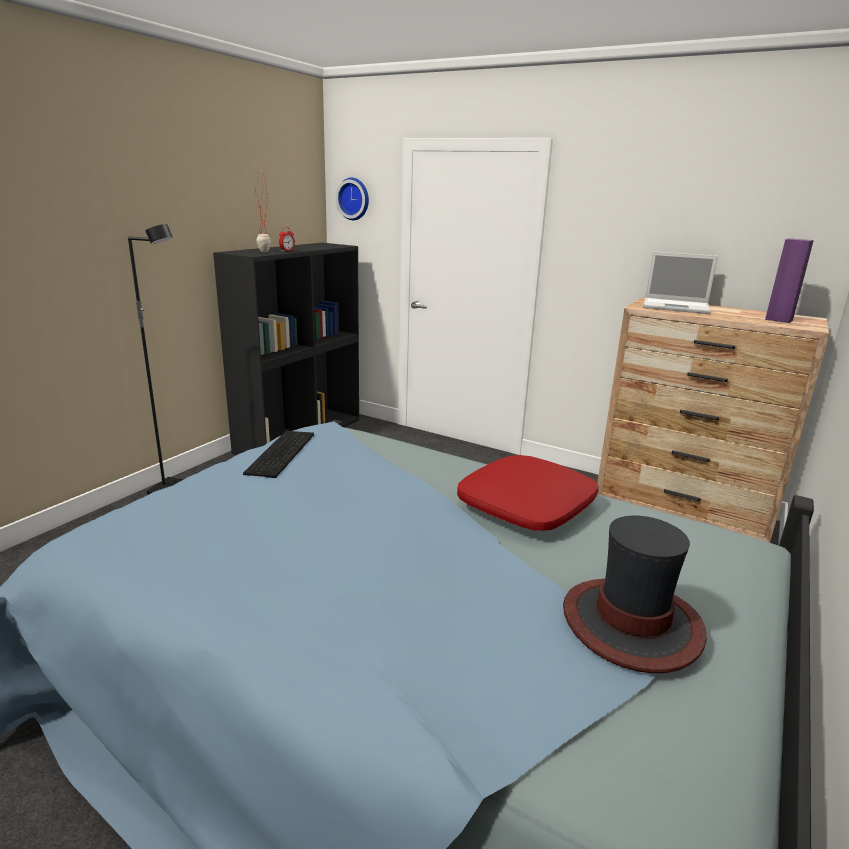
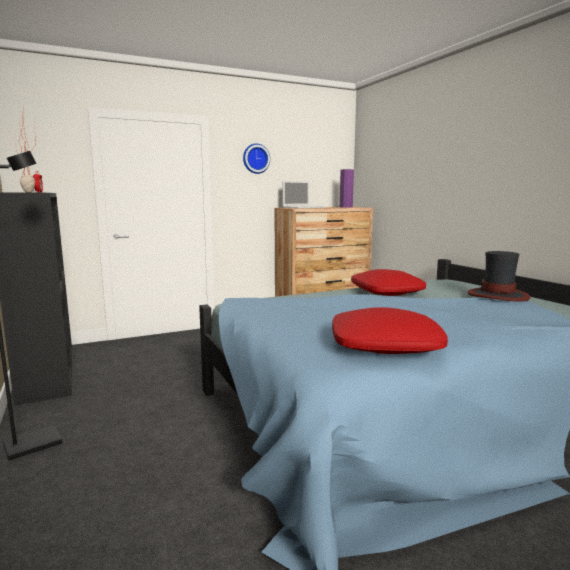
camera: 55 degrees left, 10 degrees down
(179, 559) = (385, 345): none -> red pillow
(282, 454) = (261, 311): keyboard -> none
(354, 199) = (37, 154): wall clock -> wall clock (255, 158)

